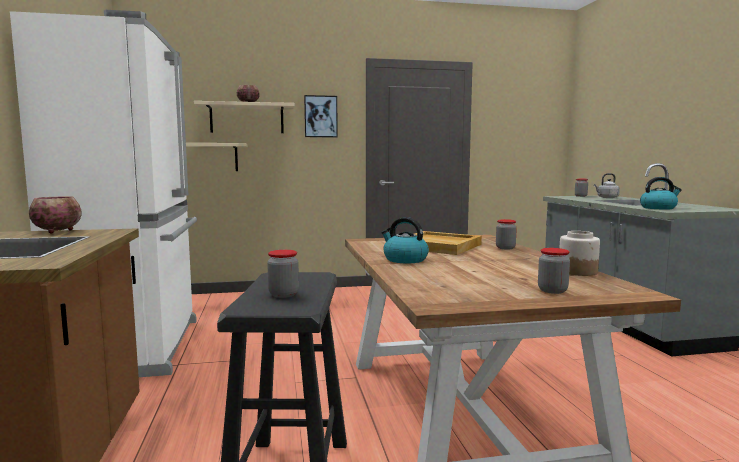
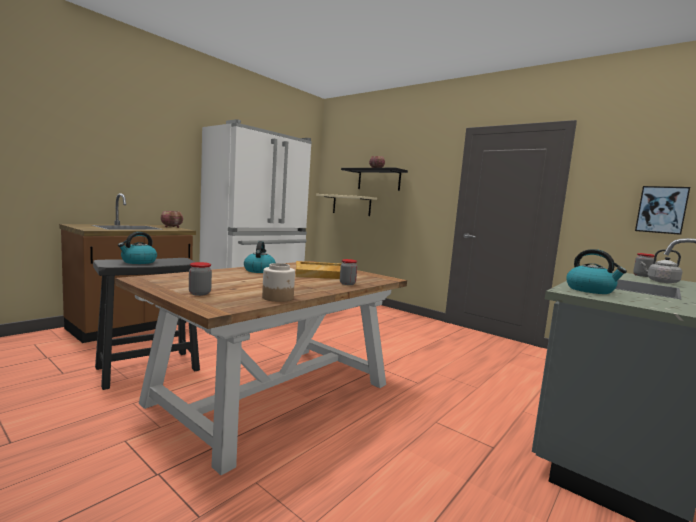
camera: 50 degrees right, 0 degrees up
(247, 119) = (379, 180): beige shelf -> black shelf
(283, 294) = (138, 262): jar -> kettle
(320, 116) = (426, 178): picture -> picture (661, 209)

